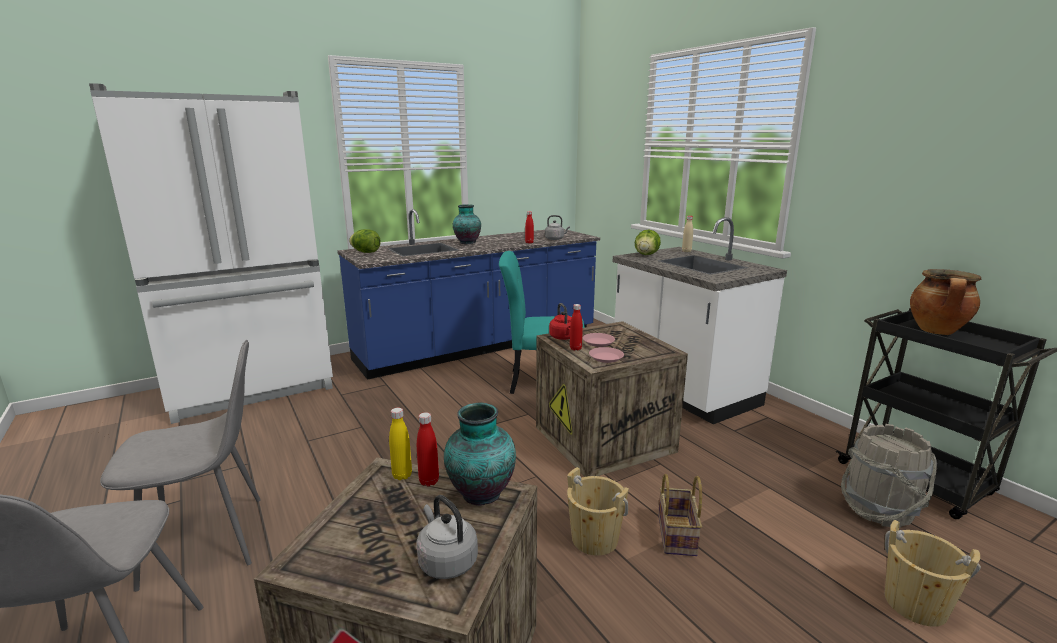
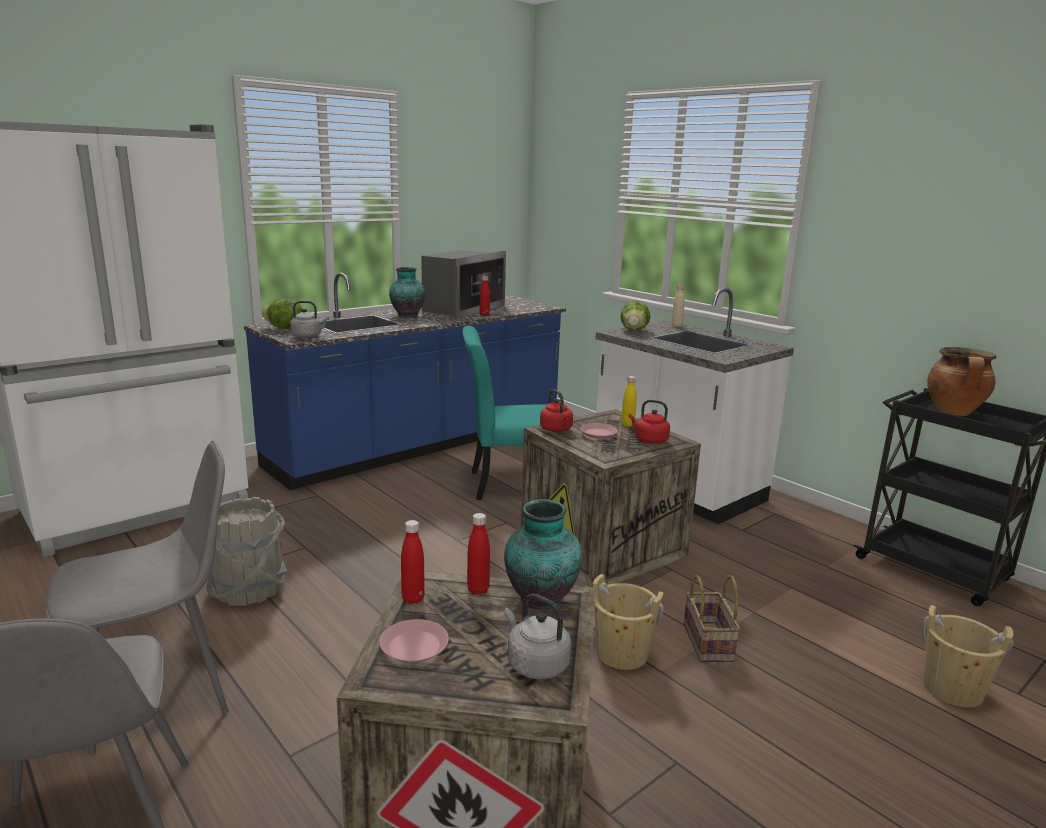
camera: 10 degrees left, 0 degrees up
(402, 475) = (445, 586): yellow bottle -> yellow bottle (627, 424)
(514, 238) = (462, 309): none -> microwave
(555, 239) = (513, 310): grey kettle -> grey kettle (308, 336)
(575, 348) = (576, 442): red bottle -> red bottle (413, 599)
(606, 357) = (614, 451): pink plate -> pink plate (414, 647)
(641, 349) = (649, 440): none -> red kettle
(879, 509) = (904, 602): grey bucket -> grey bucket (248, 589)

